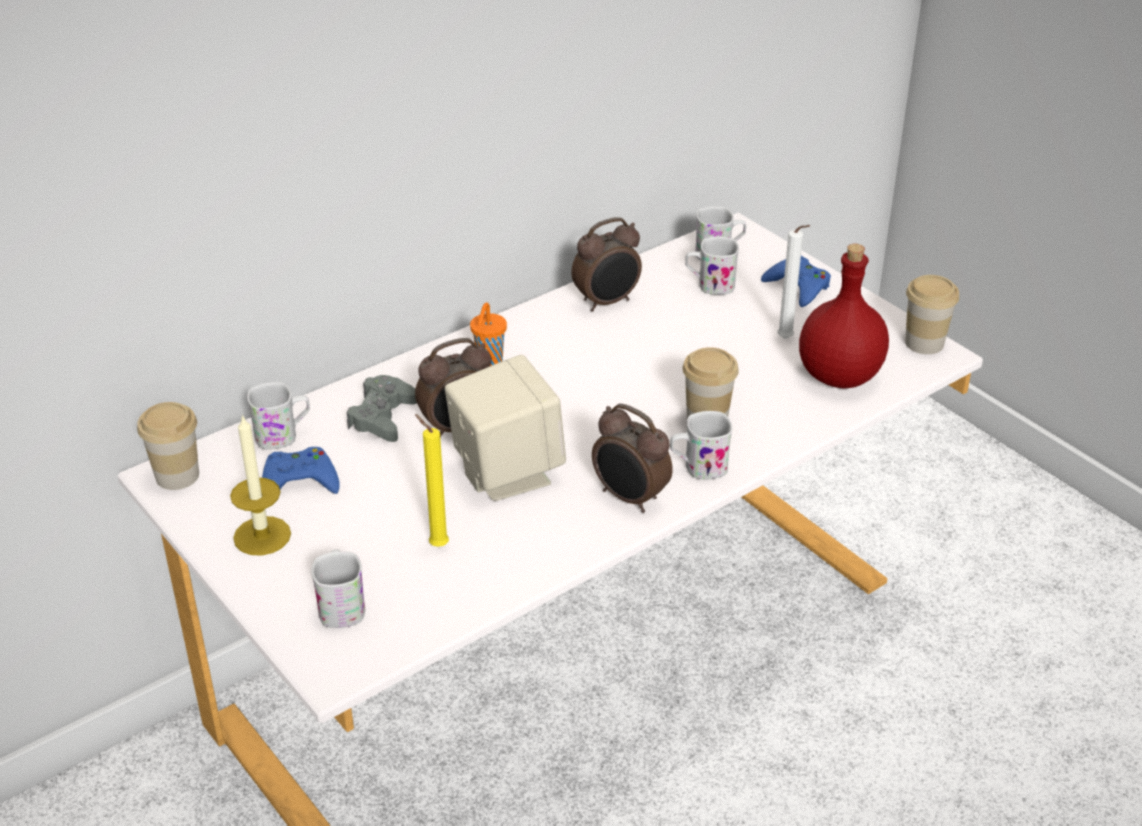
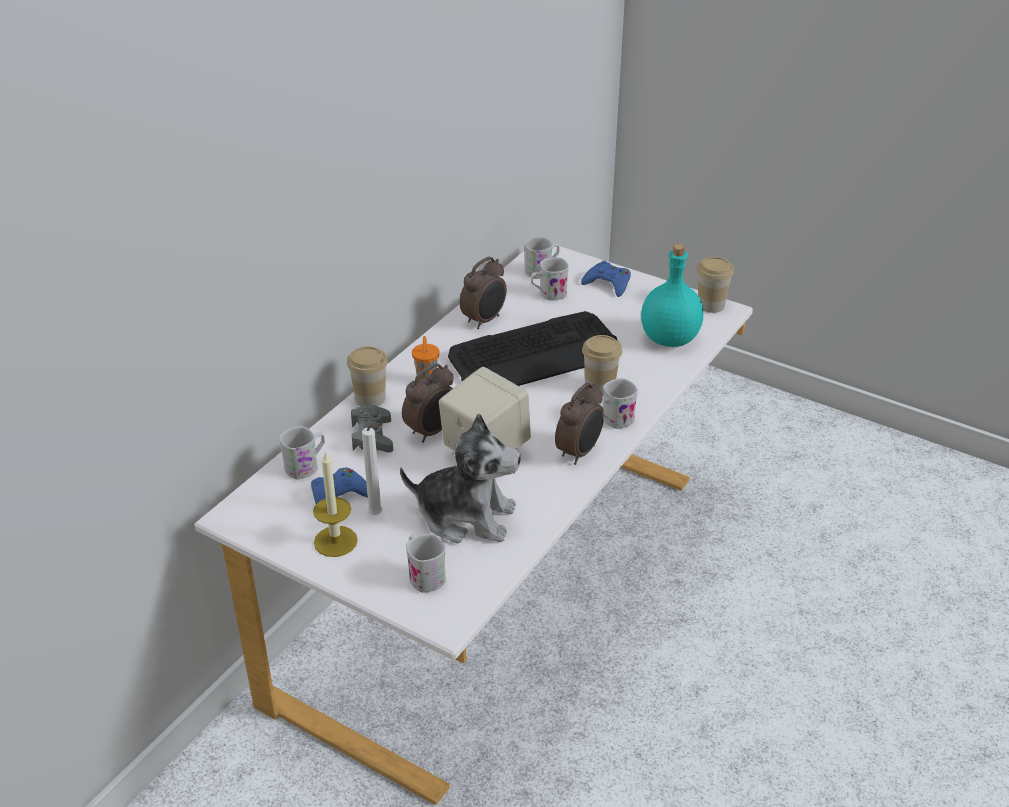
camera: 20 degrees left, 0 degrees up
(177, 476) = (243, 514): cup -> cup (370, 398)
(436, 545) = (466, 516): yellow candle -> plush toy
(629, 498) = (579, 452): alarm clock -> alarm clock turned 75 degrees counterclockwise
(647, 359) = (536, 354): none -> keyboard
(787, 339) = (621, 321): white candle -> white candle (377, 515)
(838, 377) = (669, 339): red bottle -> turquoise bottle

